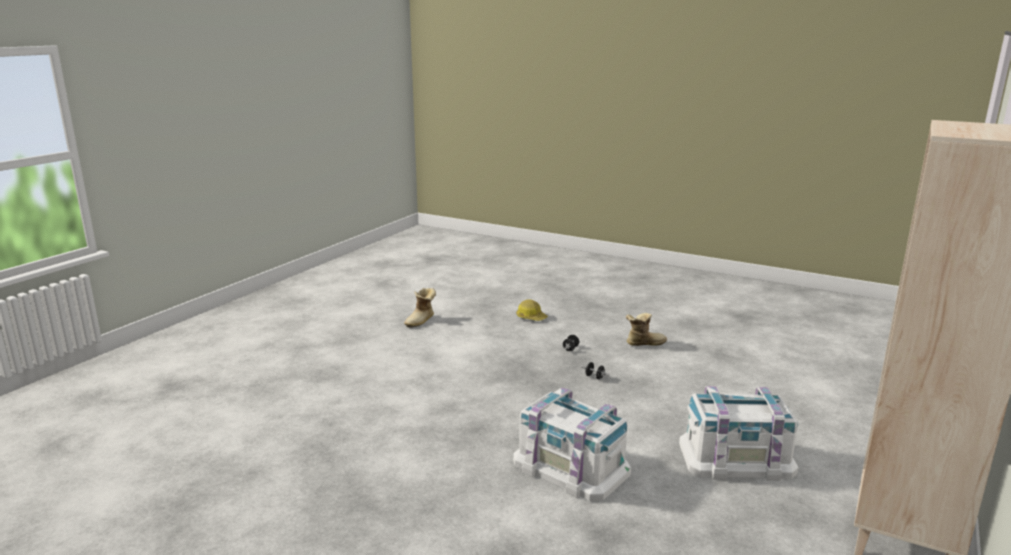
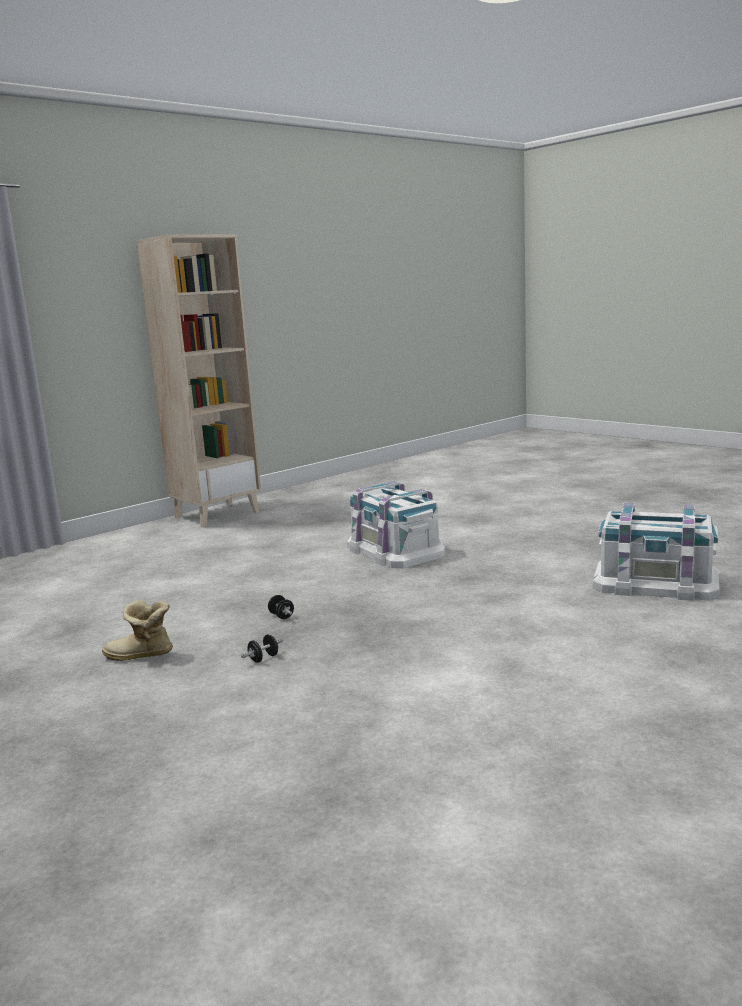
camera: 160 degrees left, 5 degrees down
(421, 321) = (513, 760): boot -> none
(531, 317) = (258, 739): hard hat -> none
(736, 457) = (248, 547): white storage box -> white storage box (655, 583)

